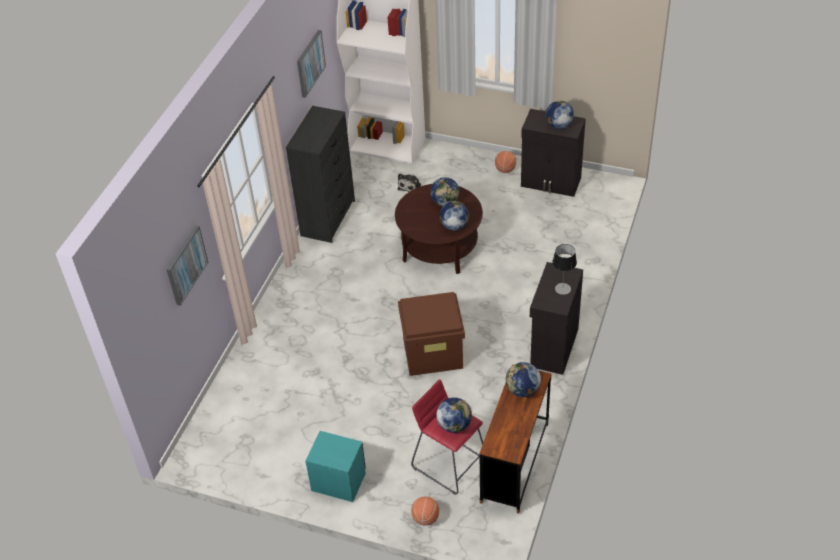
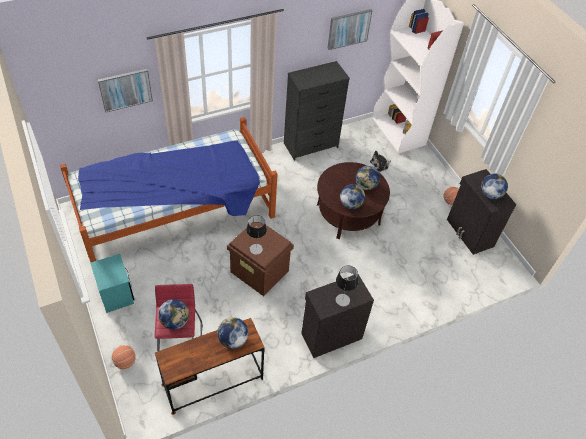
camera: 40 degrees right, 5 degrees up
(292, 375) = (176, 214): none -> bed
(434, 320) = (256, 249): none -> table lamp

